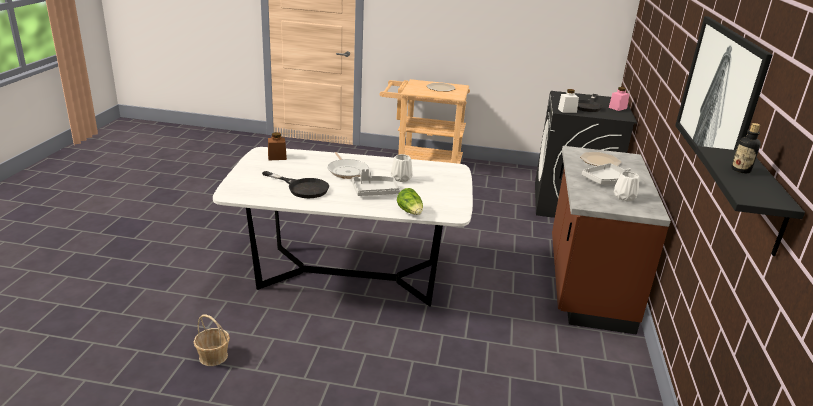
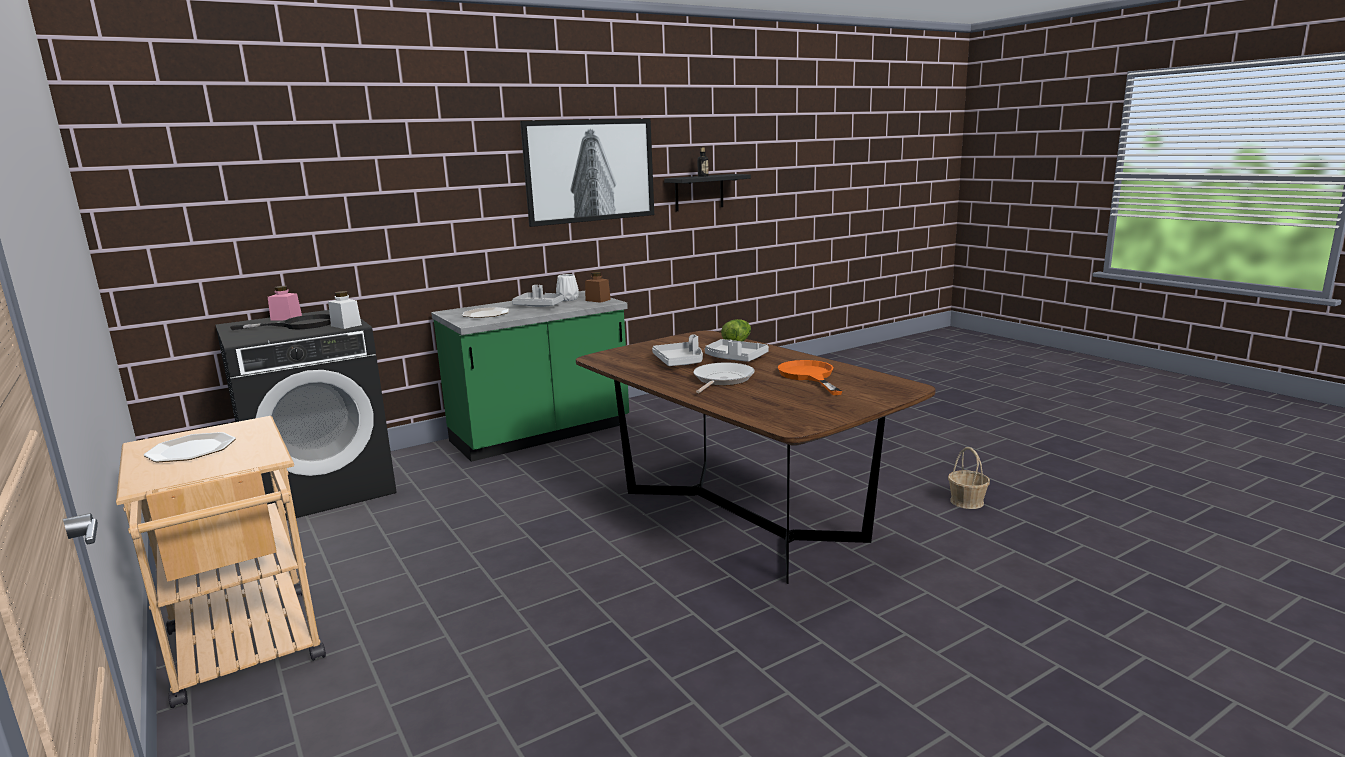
camera: 130 degrees left, 10 degrees down
(277, 157) = (783, 414): brown jar -> brown jar (598, 300)
(302, 188) = (809, 376): black frying pan -> orange frying pan
(349, 275) = (739, 516): white dining table -> brown dining table
(400, 178) = (680, 362): white vase -> grey tray
(586, 284) = (541, 435): brown counter -> green counter

